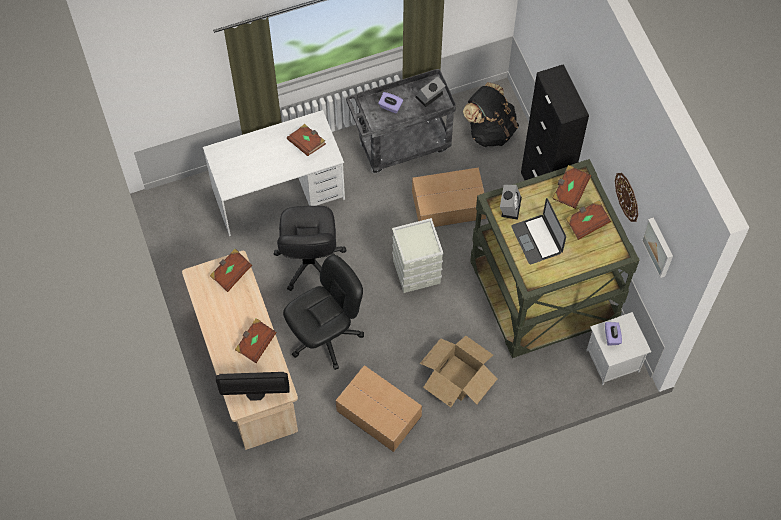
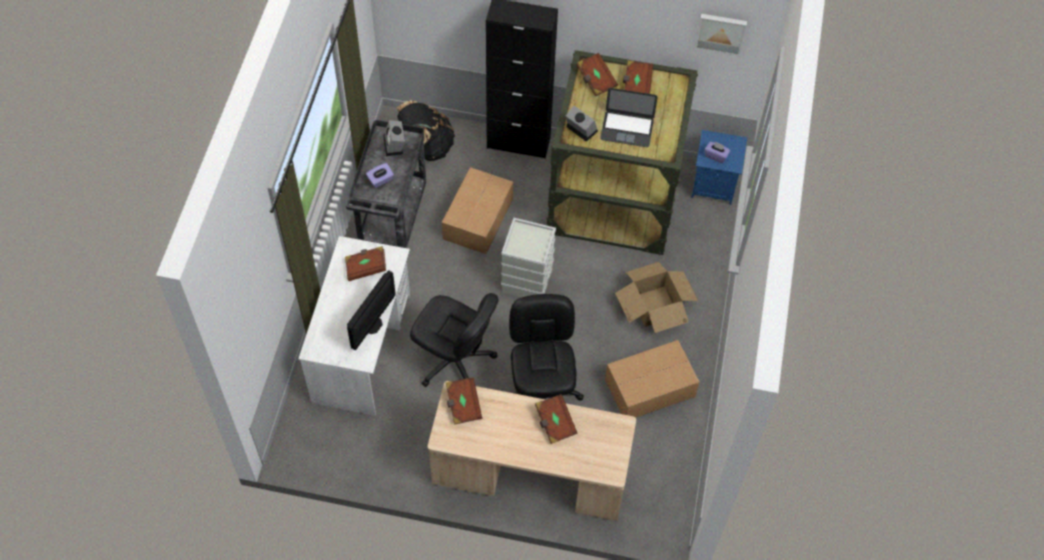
camera: 60 degrees left, 5 degrees down
(255, 392) = (607, 450): monitor -> monitor (372, 325)
(614, 362) = (715, 184): grey nightstand -> blue nightstand
(627, 197) = (649, 33): wall clock -> none

